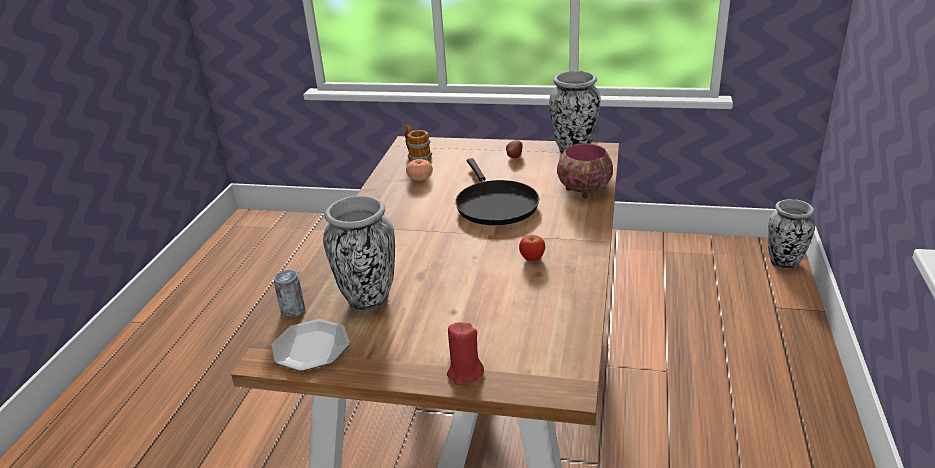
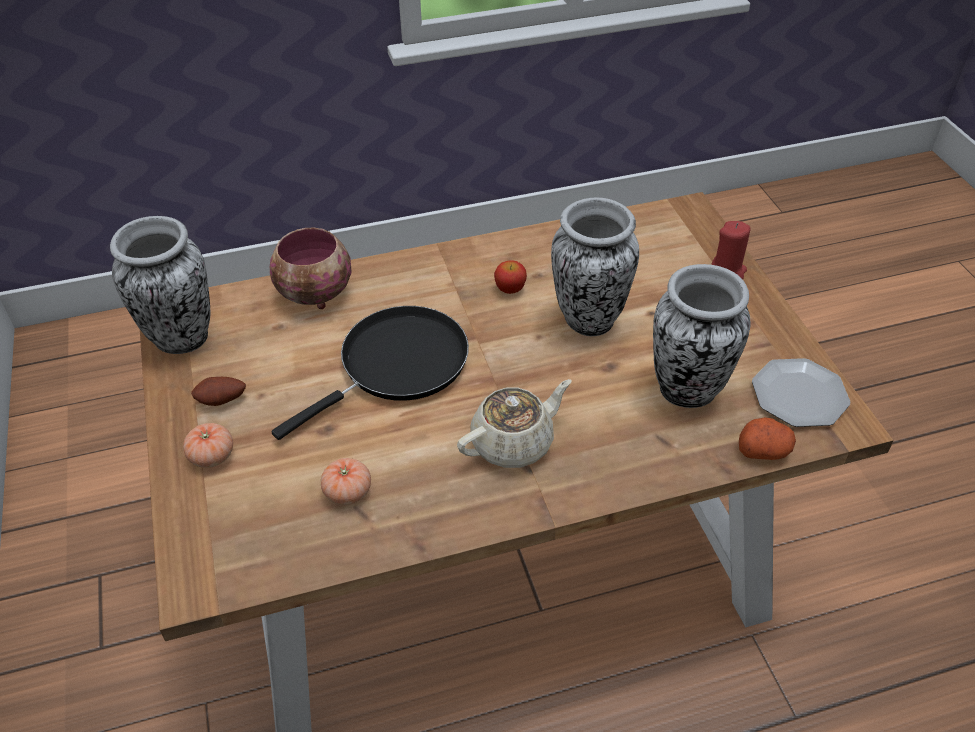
camera: 120 degrees left, 15 degrees up
(293, 311) = (763, 450): can -> potato
(399, 227) = (514, 443): none -> beige teapot
(417, 157) = (263, 537): mug -> none
(478, 151) = (212, 456): none -> tomato
(784, 263) = (81, 336): vase -> vase (589, 320)

